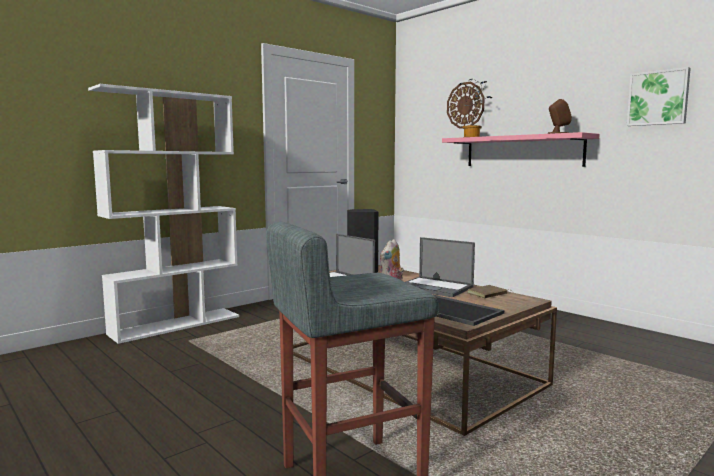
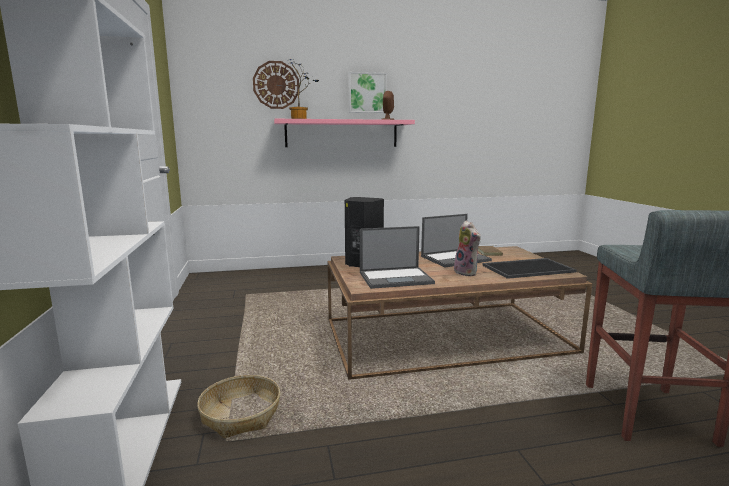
camera: 60 degrees left, 5 degrees up
(216, 337) = (241, 415): none -> basket
(658, 98) = (443, 97): picture -> picture (367, 93)

